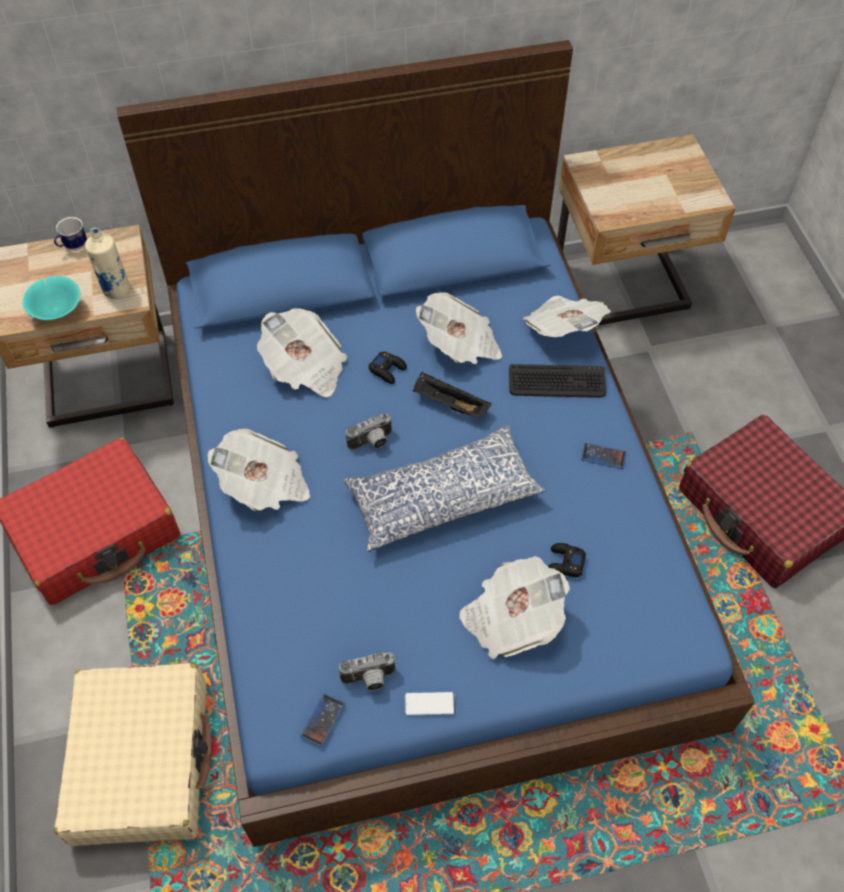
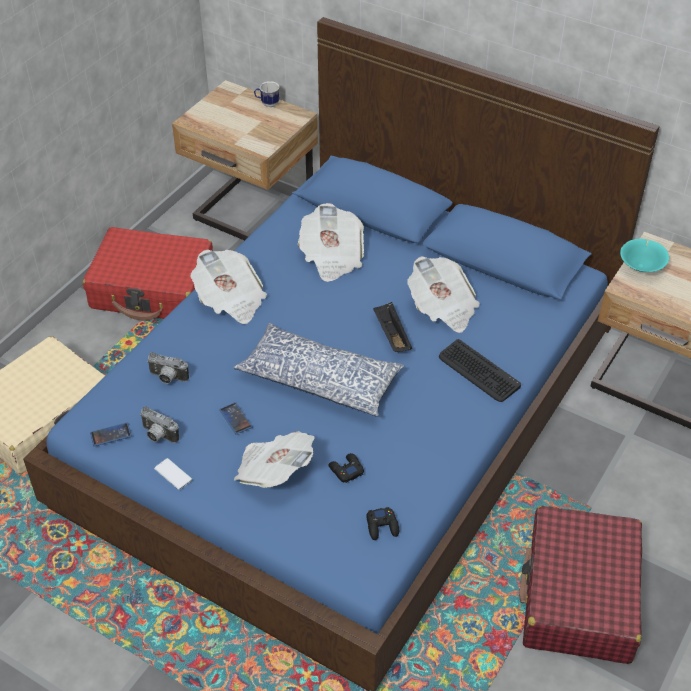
camera: 45 degrees right, 10 degrees down
(57, 310) = (219, 130): turquoise bowl -> turquoise bowl (641, 267)
(116, 290) = (262, 139): beige bottle -> none
(372, 443) = (317, 322): camera -> camera (167, 378)
(388, 370) = (379, 291): black game controller -> black game controller (382, 526)
(563, 329) = (525, 345): newspaper -> none
(603, 456) = (452, 433): phone -> phone (235, 418)

